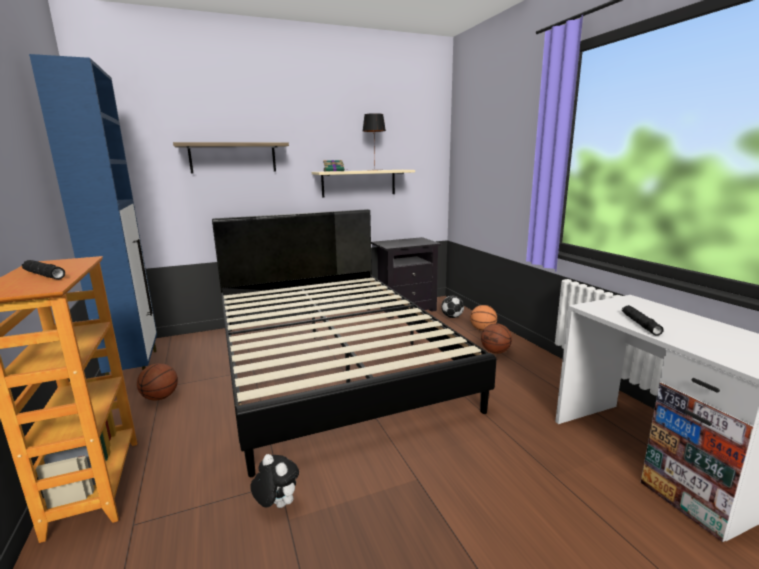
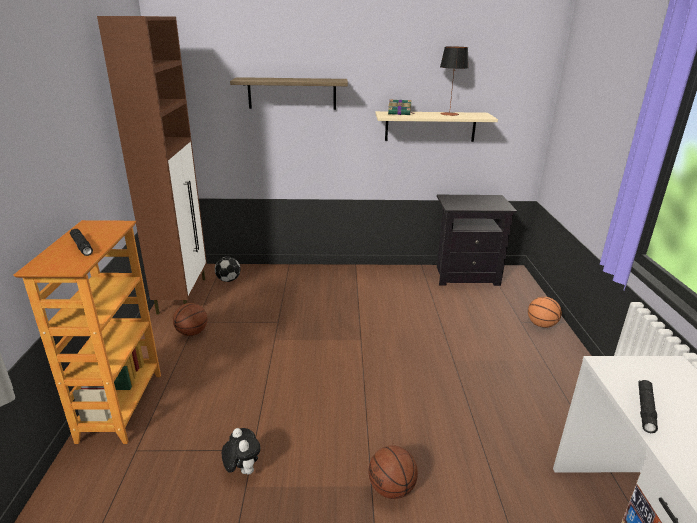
camera: 20 degrees right, 10 degrees up
(135, 368) = (183, 295): blue cabinet -> brown cabinet
(331, 361) = (353, 329): black bed -> none
(452, 317) = (514, 298): football -> football (228, 280)
(495, 352) = (538, 359): basketball -> basketball (392, 488)

